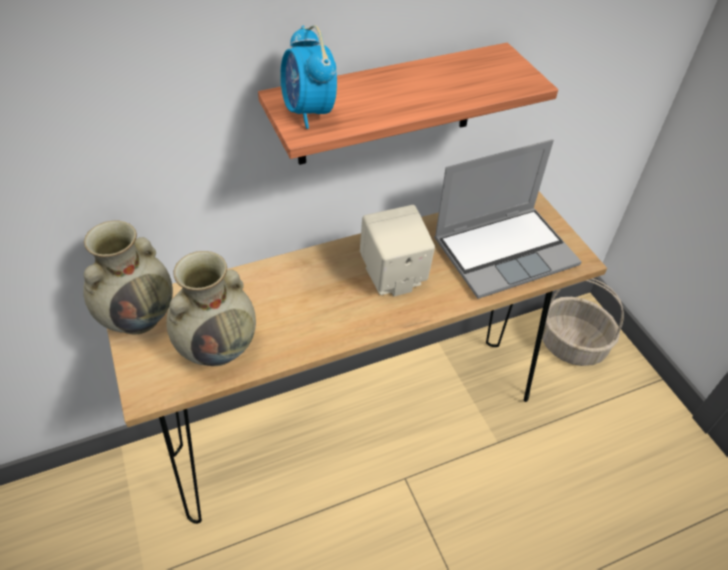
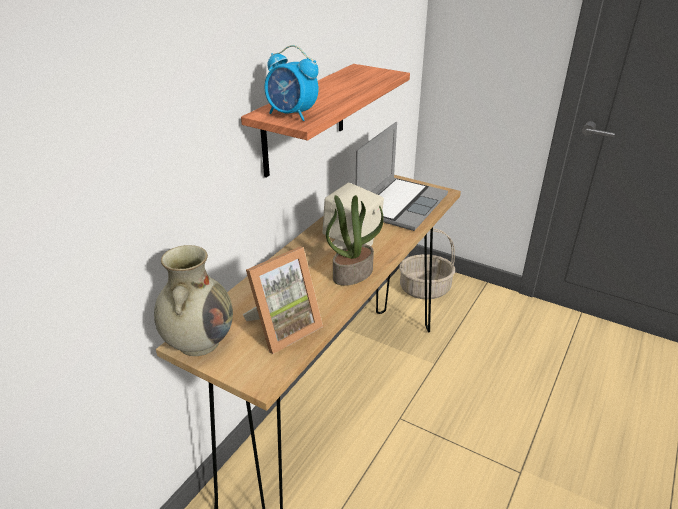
camera: 35 degrees left, 15 degrees down
(218, 346) = (283, 328): beige vase -> picture frame
(350, 319) = (352, 273): none -> potted plant

